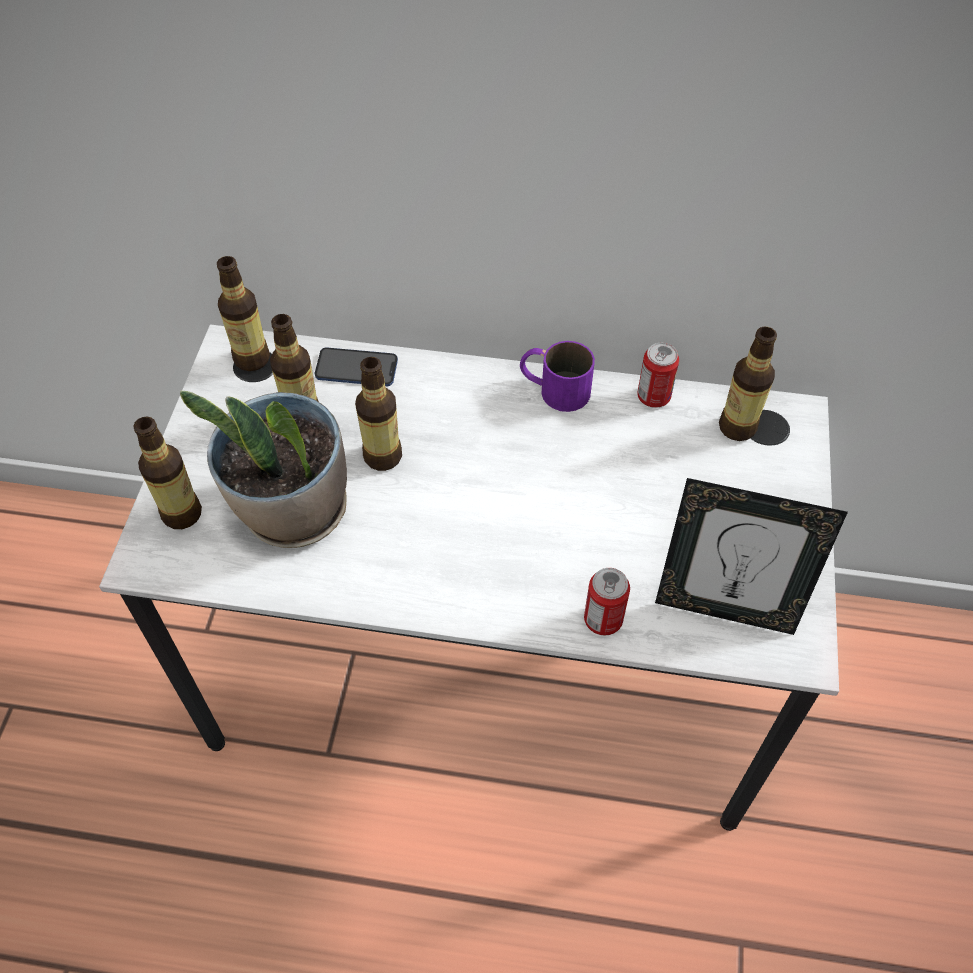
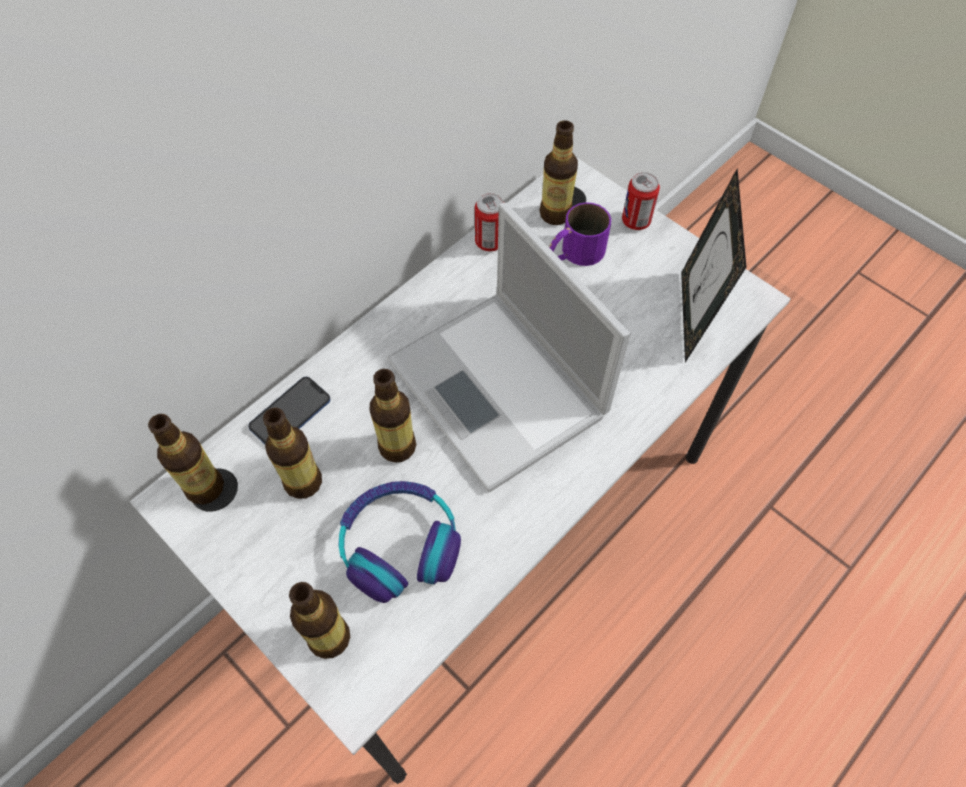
camera: 55 degrees left, 5 degrees up
(293, 512) = (399, 544): potted plant -> headphones
(499, 496) = (500, 390): none -> laptop
(553, 388) = (430, 295): purple mug -> purple mug (574, 253)
(603, 620) = (653, 391): can -> can (636, 221)
(725, 608) = (692, 316): picture frame -> picture frame turned 135 degrees clockwise

